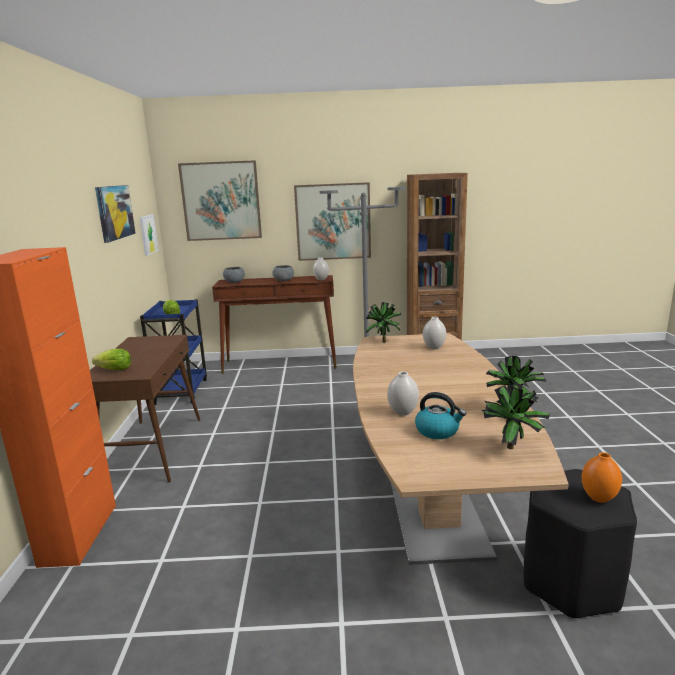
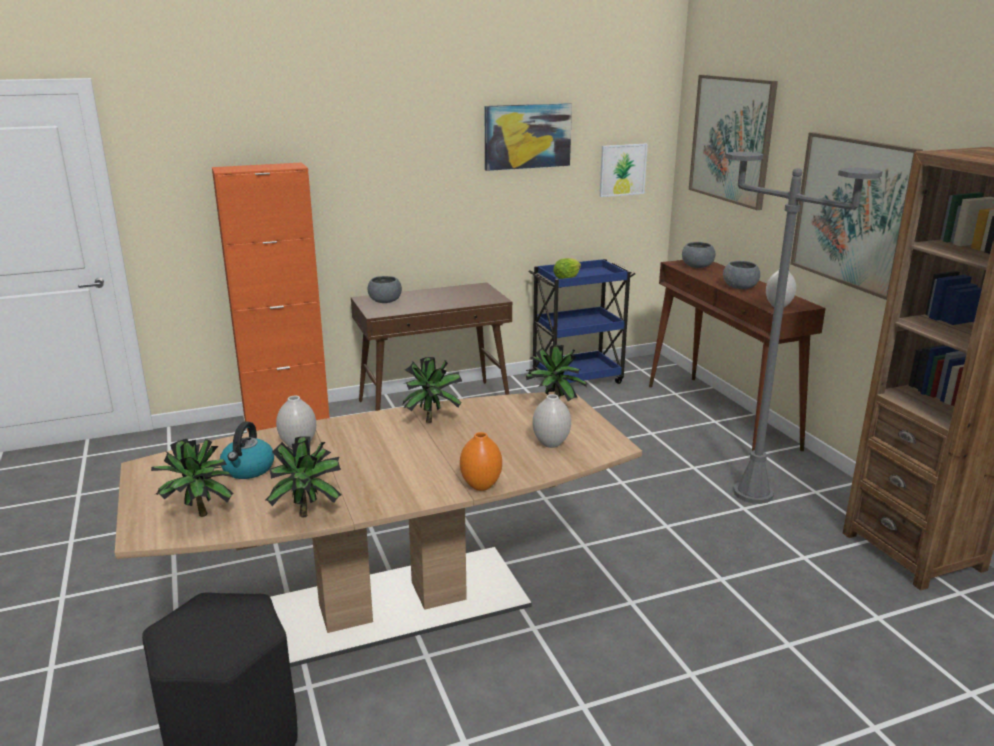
camera: 70 degrees right, 5 degrees up
(115, 370) = (385, 301): lettuce -> grey bowl
(384, 371) = (432, 420): none -> potted plant
(598, 498) = (202, 644): orange vase -> orange vase (480, 486)

